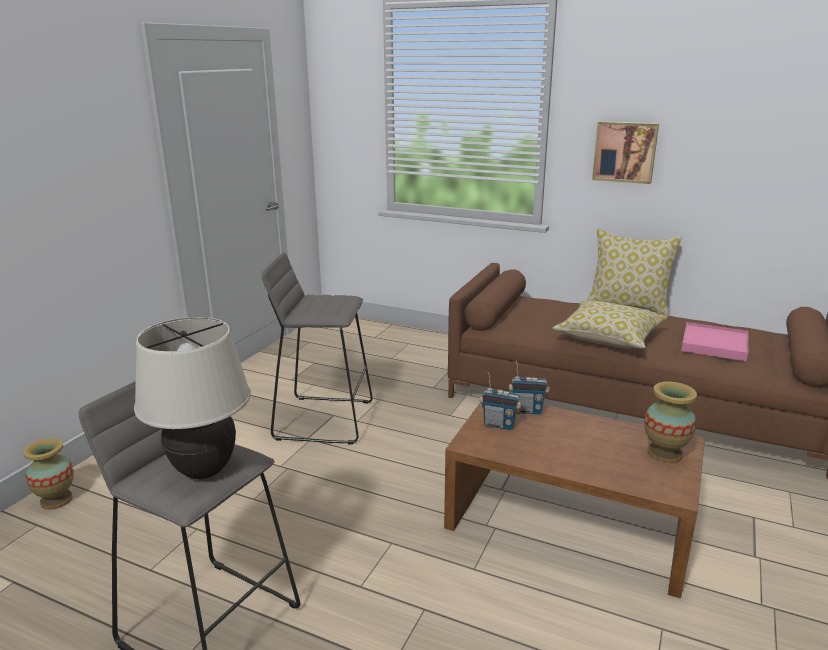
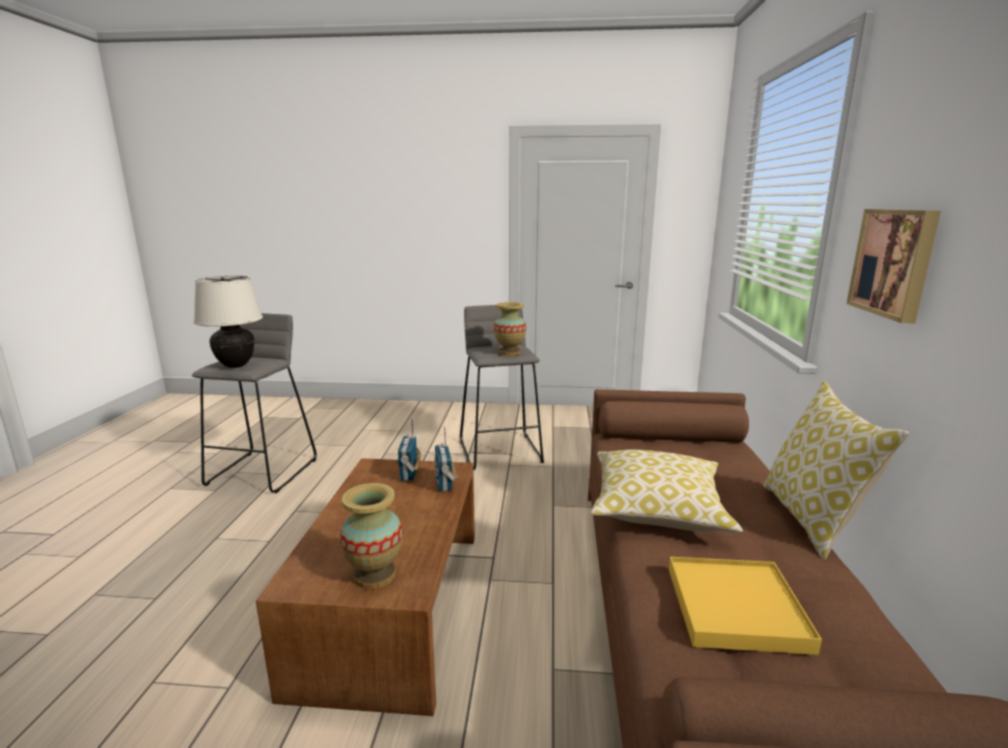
camera: 70 degrees right, 5 degrees down
(56, 500) = (367, 406): vase -> vase (509, 352)
(714, 344) = (736, 607): pink tray -> yellow tray

